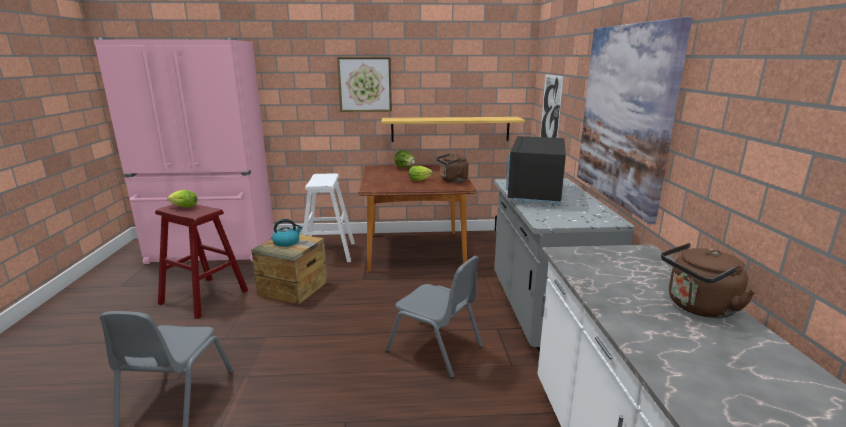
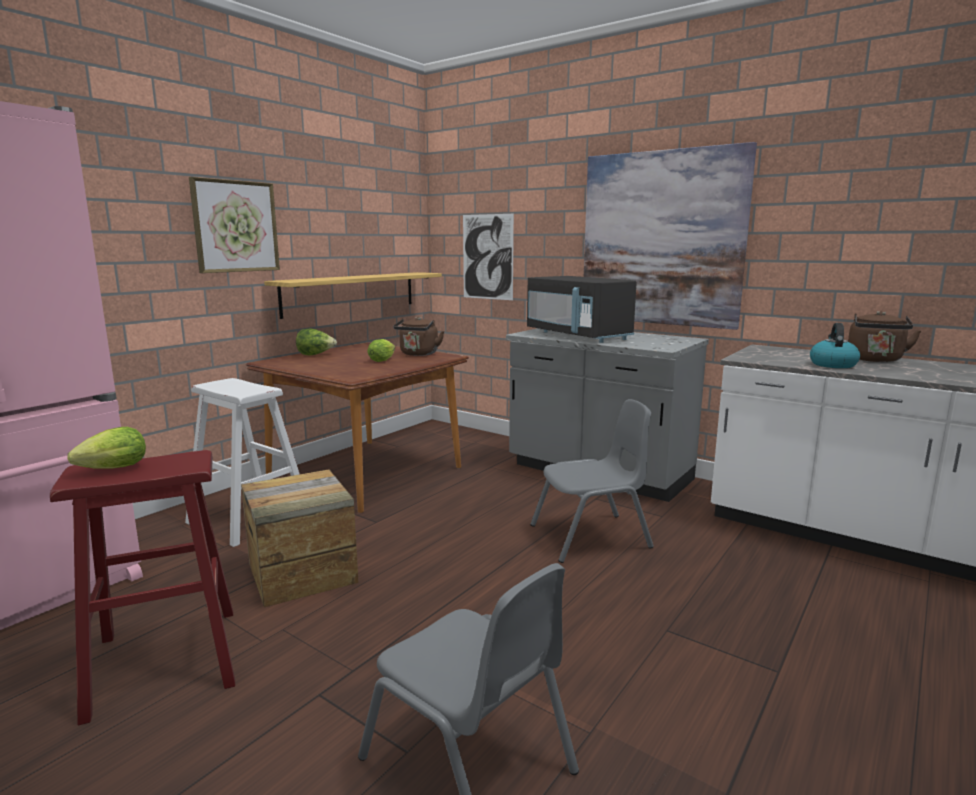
camera: 50 degrees left, 5 degrees down
(287, 242) = (290, 491): kettle -> kettle (832, 364)

